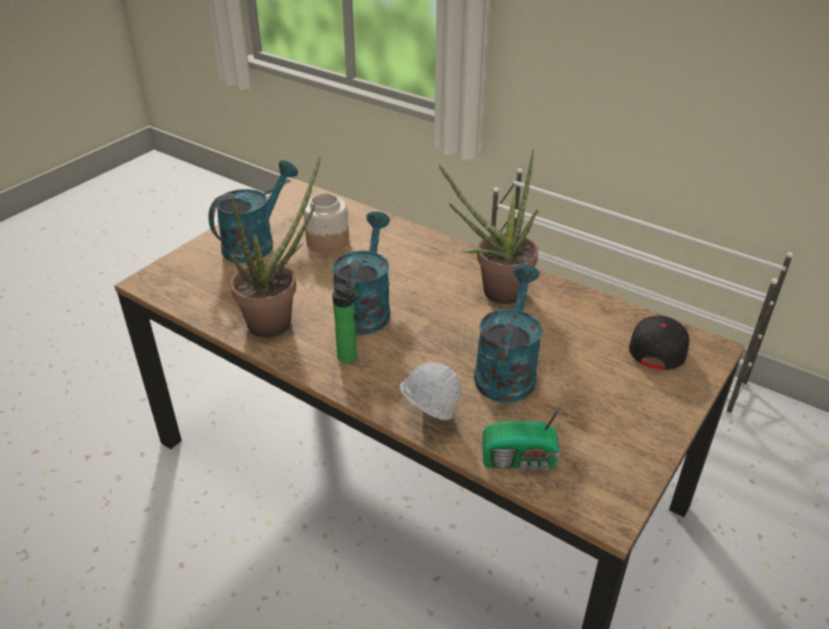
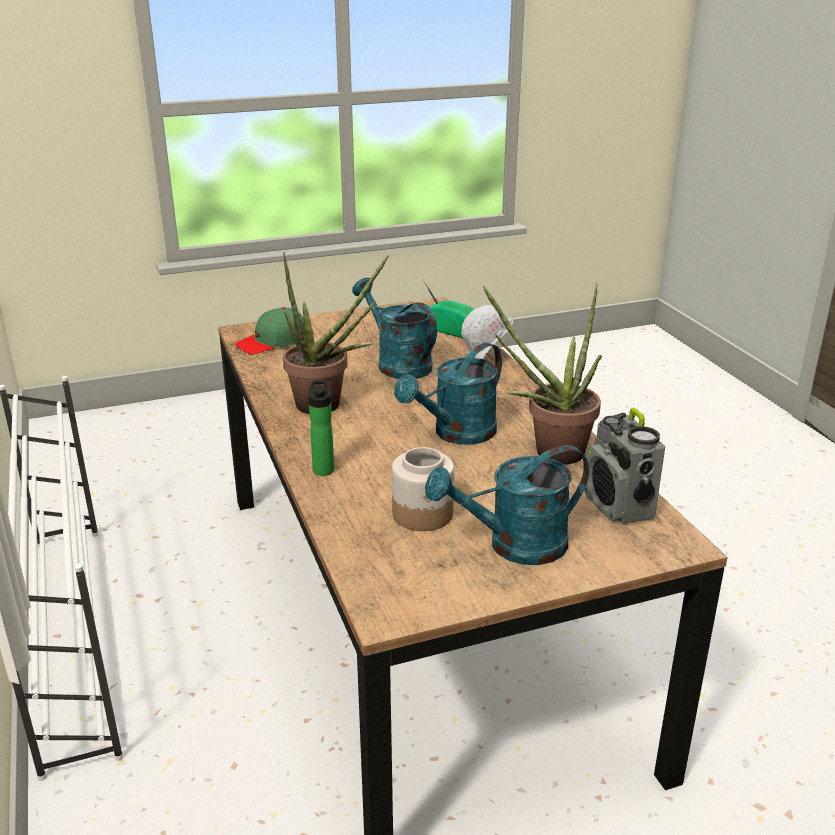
camera: 145 degrees left, 10 degrees down
(200, 293) = (618, 507): none -> radio
(349, 358) = (509, 406): bottle -> bottle (323, 468)
(506, 370) = (397, 363): turquoise watering can -> turquoise watering can turned 90 degrees clockwise
(658, 346) = (272, 342): black cap -> green cap

